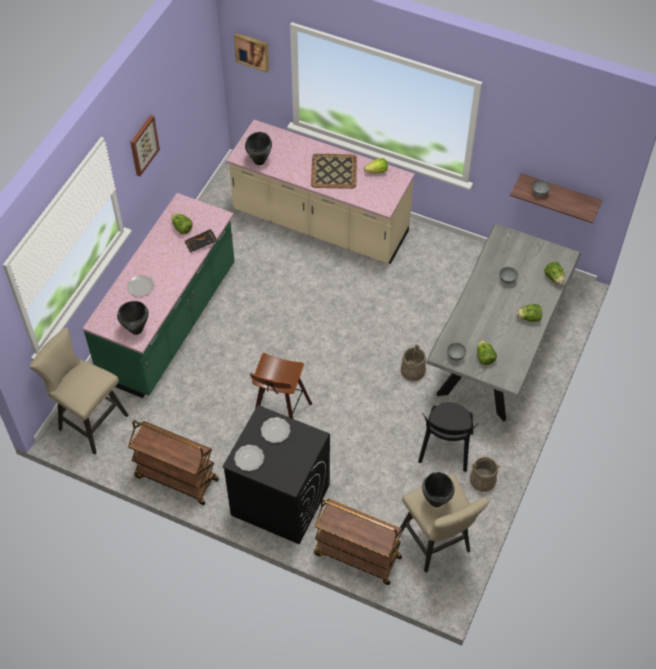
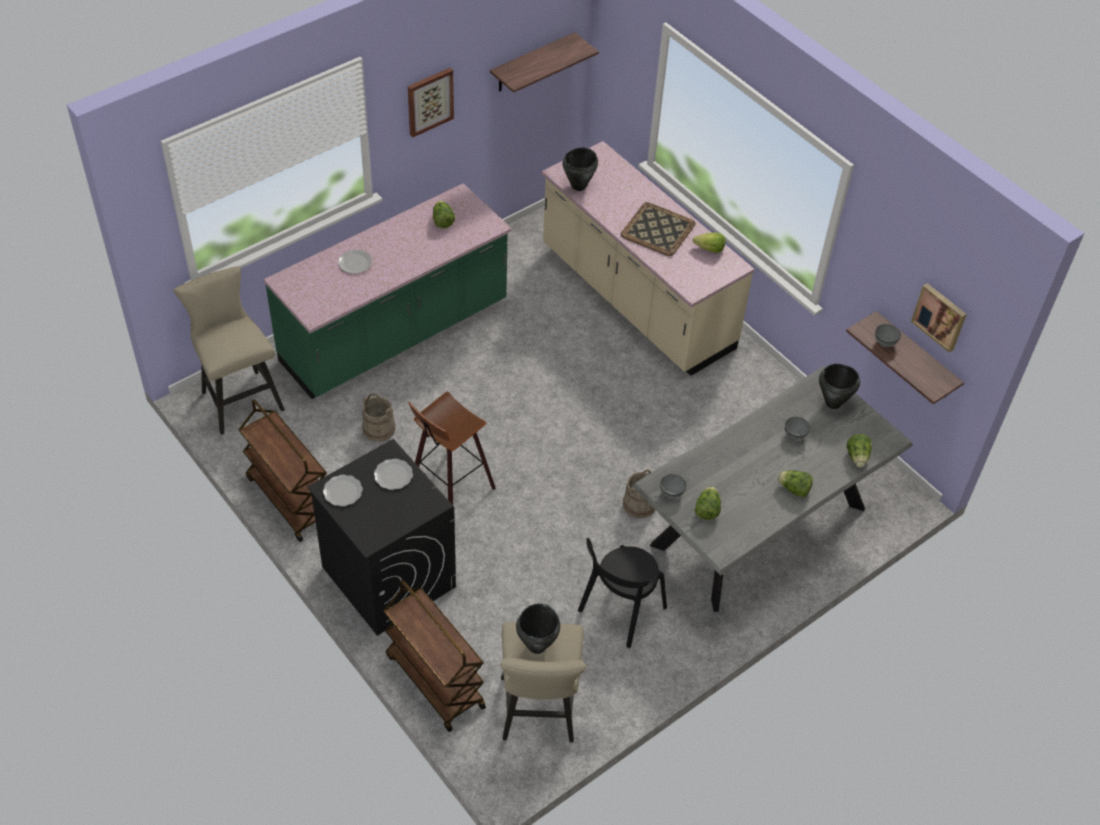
camera: 25 degrees right, 5 degrees down
(136, 330) = (319, 305): black cooking pot -> black cooking pot (833, 403)
(193, 84) = (532, 63): none -> shelf
(201, 244) = (452, 246): black tray -> none
(252, 51) = (621, 51): picture -> picture (940, 316)
(482, 479) = (643, 667): beige bucket -> beige bucket (379, 428)

